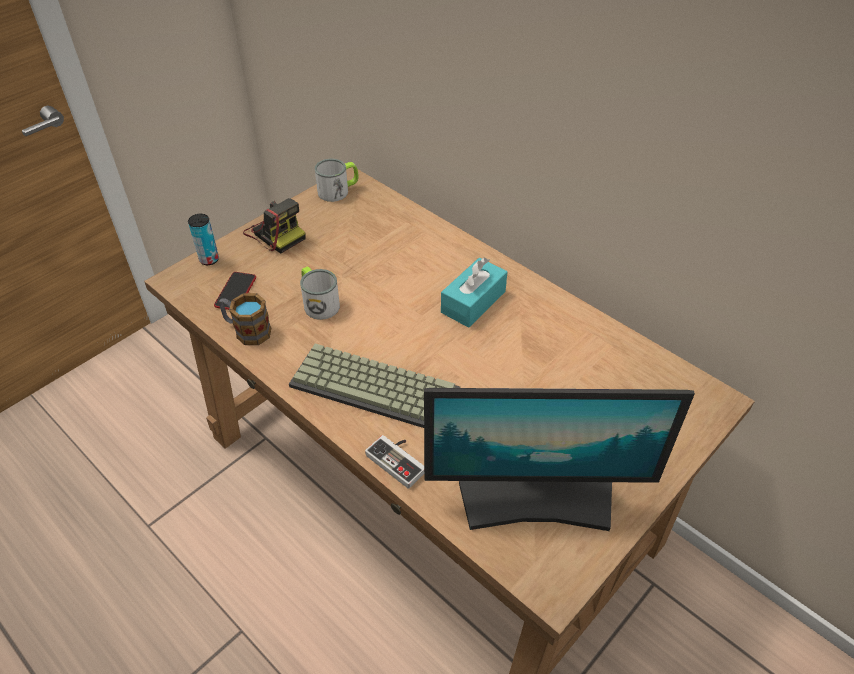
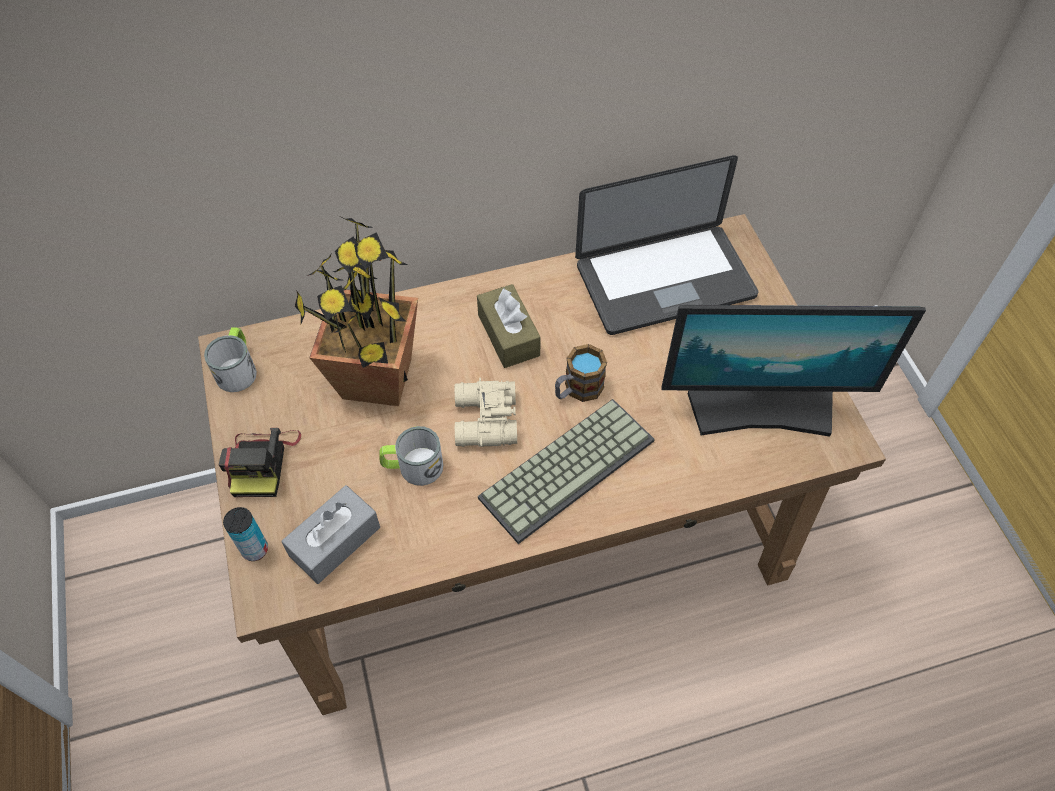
camera: 60 degrees left, 10 degrees up
(235, 292) = (335, 541): phone -> grey tissue box
(247, 331) = (408, 553): mug -> mug (577, 390)
(275, 233) = (263, 462): camera -> camera turned 105 degrees clockwise
(377, 253) = (377, 380): none -> potted plant
(383, 322) = (484, 421): none -> beige binoculars
(399, 460) = (665, 488): game controller -> none
(473, 302) = (508, 335): turquoise tissue box -> brown tissue box
(536, 499) = (761, 408): monitor -> monitor turned 60 degrees clockwise
(616, 374) = (665, 281): none -> laptop

